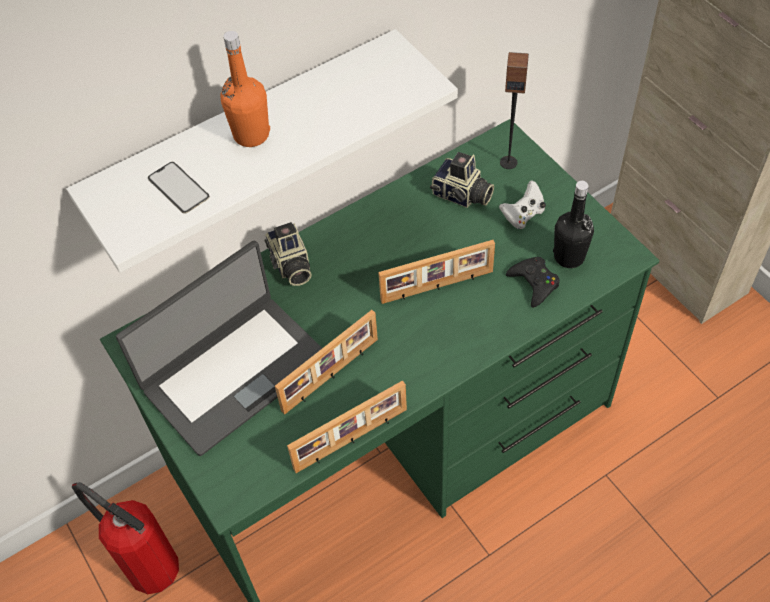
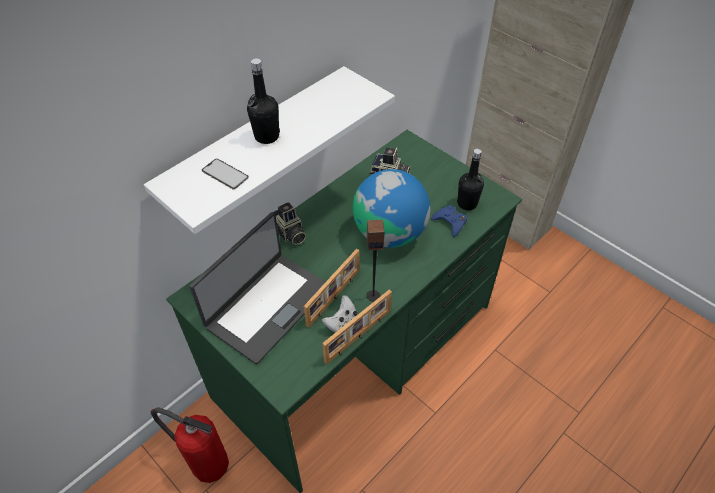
camera: 15 degrees left, 5 degrees down
(251, 135) = (267, 136): orange bottle -> black bottle
(437, 287) = (389, 233): picture frame -> globe
(508, 162) = (413, 154): speaker -> speaker (373, 295)
(523, 215) = (431, 183): white game controller -> white game controller (341, 322)
(534, 283) = (450, 222): black game controller -> blue game controller

